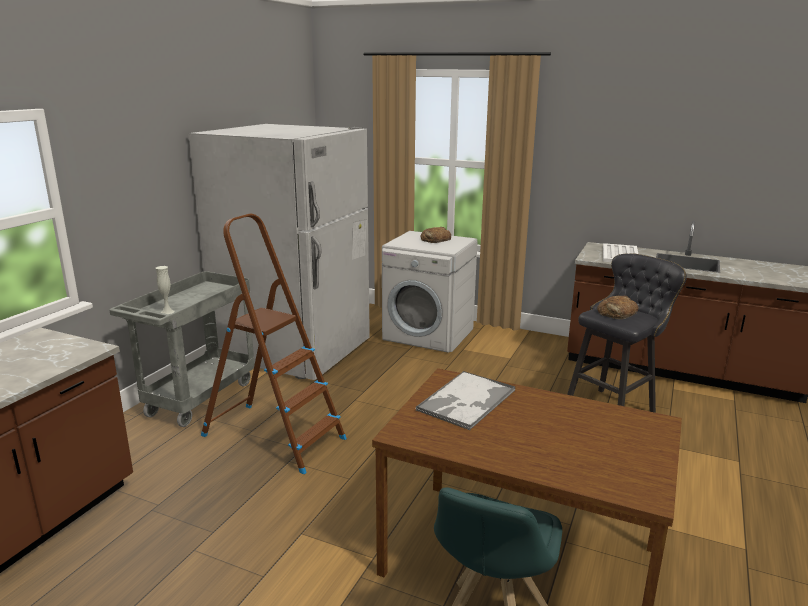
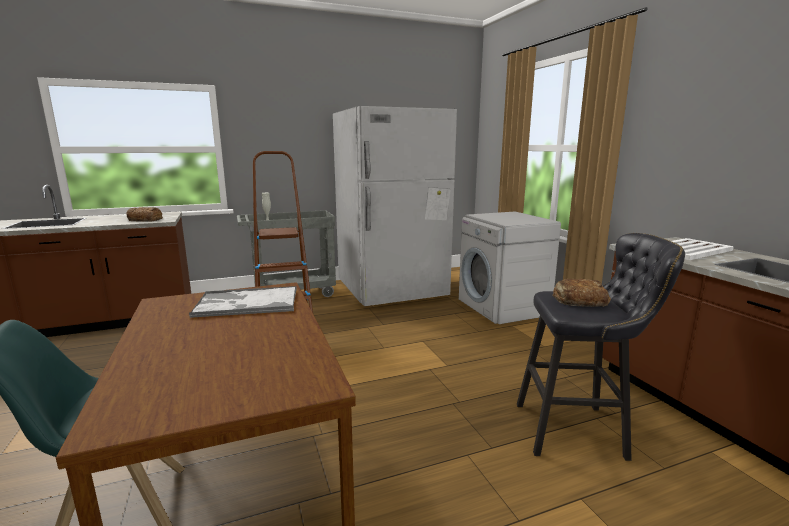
camera: 45 degrees right, 5 degrees down
(435, 239) = (518, 217): bread -> bread (145, 219)

